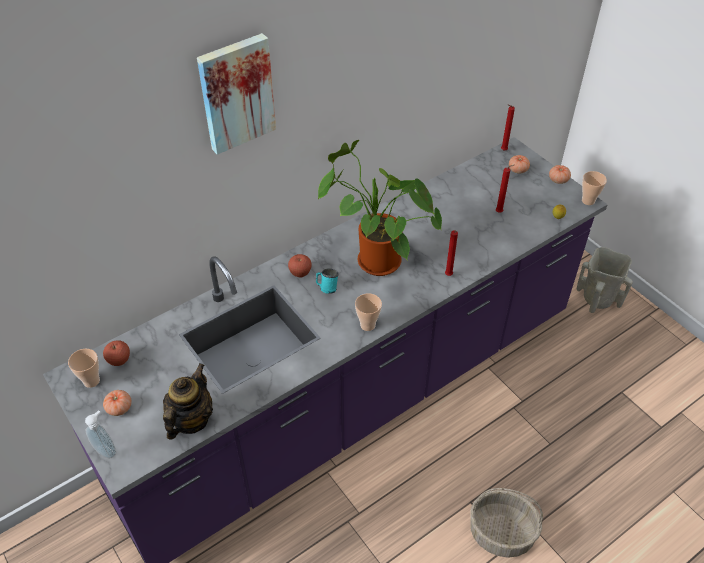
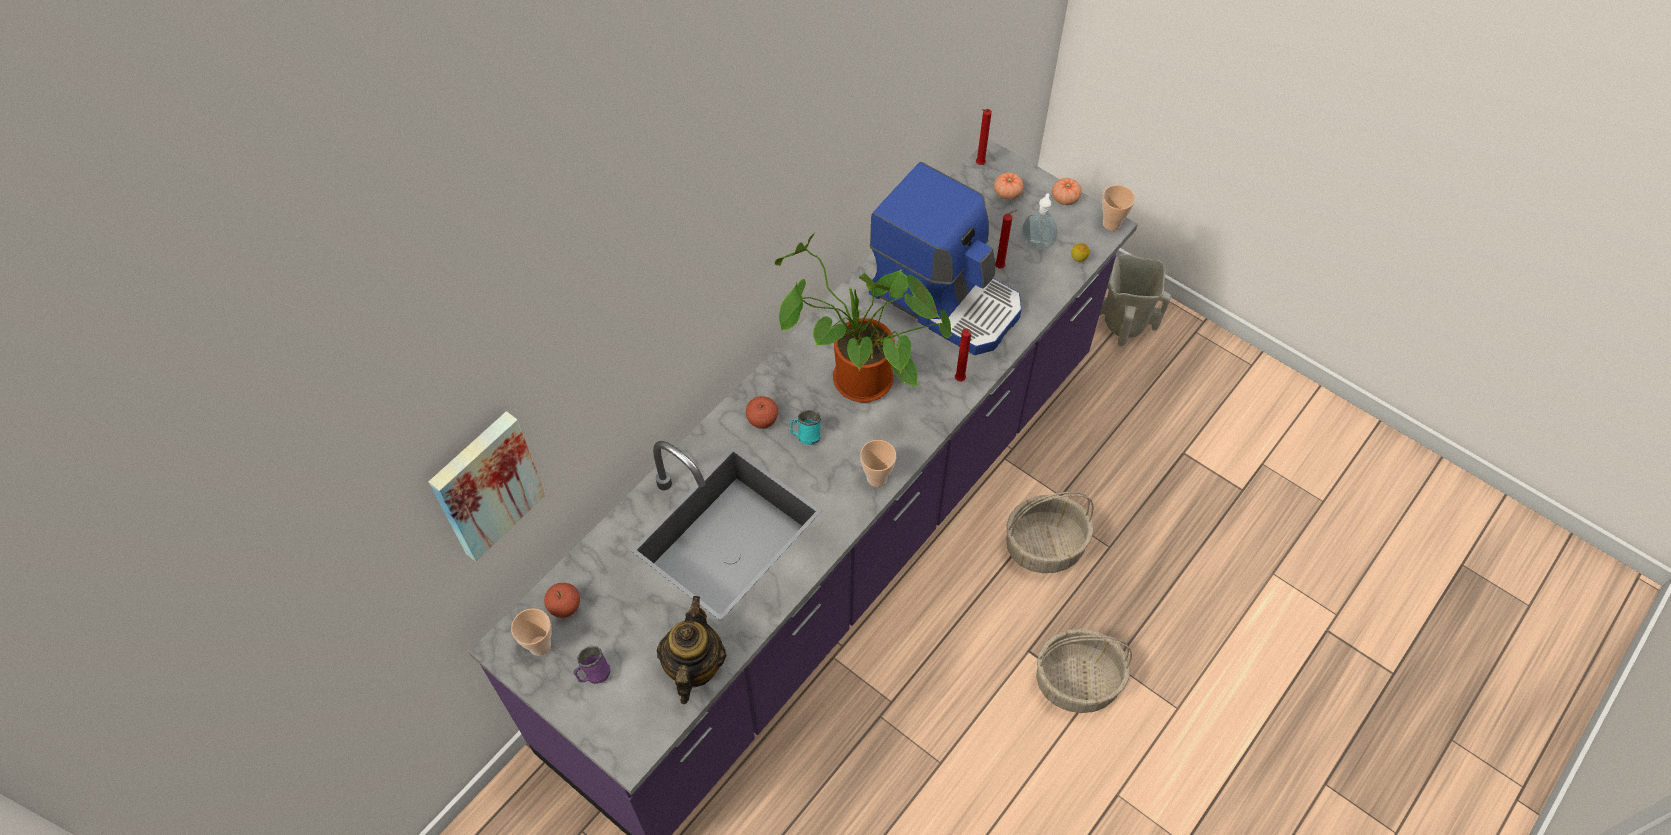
camera: 15 degrees left, 10 degrees up
(106, 450) = (600, 735): soap dispenser -> soap dispenser (1037, 243)
(119, 408) = (593, 674): tomato -> purple mug
(236, 93) = (667, 234): picture -> picture (485, 484)
(455, 224) = (946, 298): none -> coffee machine
(502, 432) = (1045, 546): none -> basket

